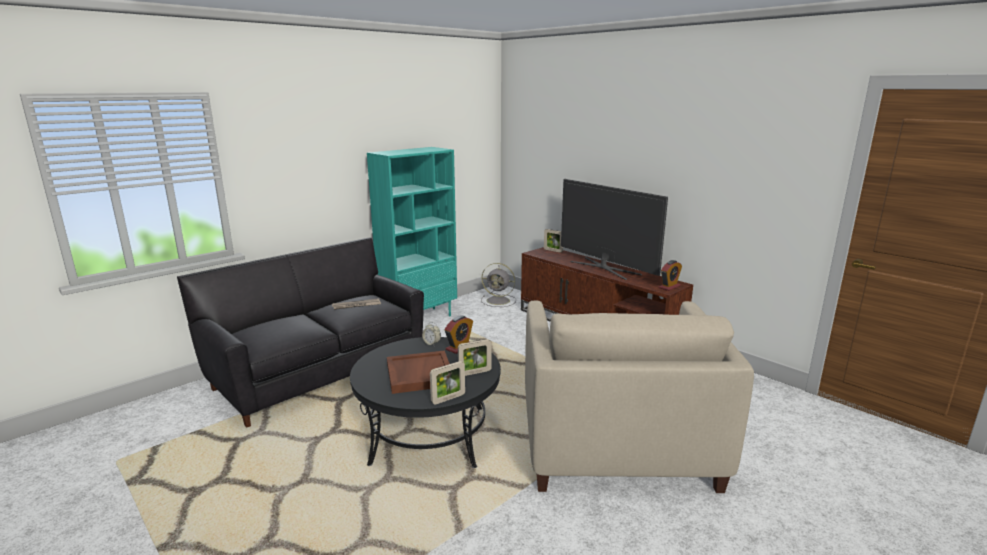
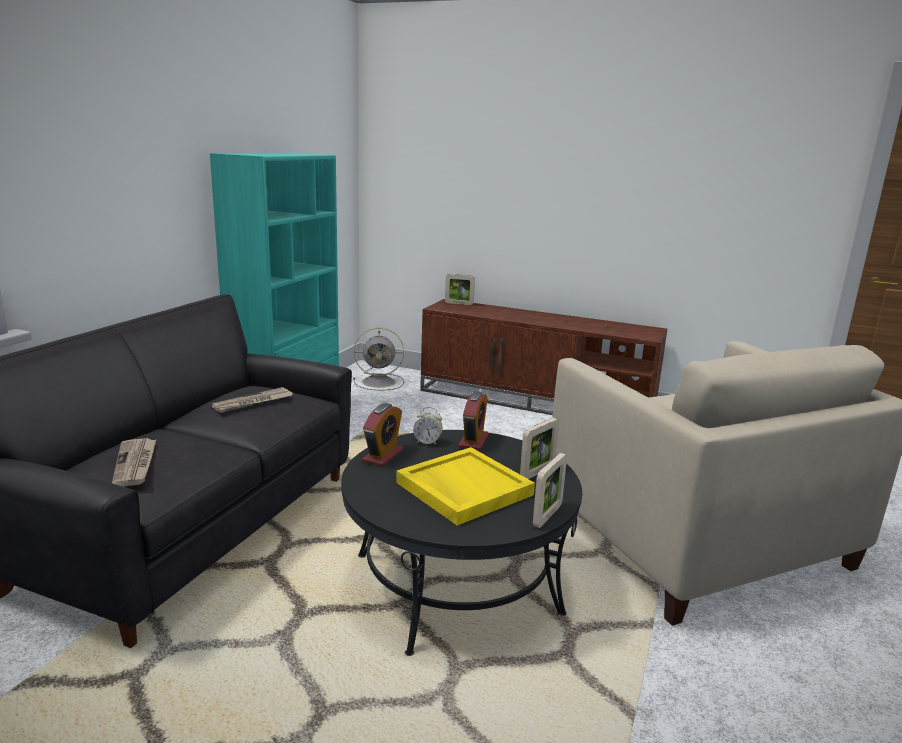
camera: 25 degrees left, 0 degrees up
(267, 332) = (135, 464): none -> newspaper
(419, 374) = (462, 488): brown tray -> yellow tray
(605, 268) = (548, 318): television -> none
(669, 287) = (648, 333): alarm clock -> alarm clock (382, 456)

